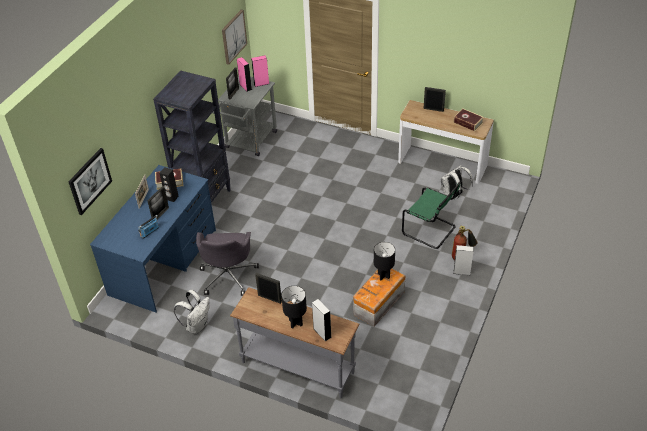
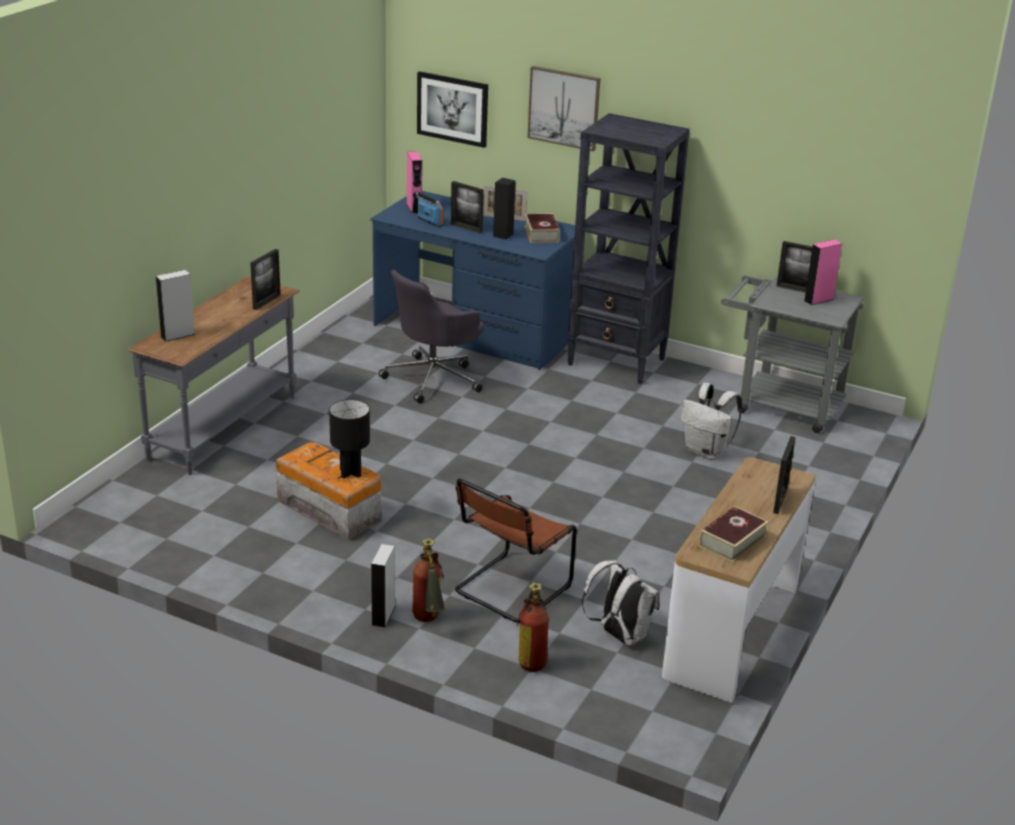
camera: 90 degrees right, 15 degrees down
(197, 325) = (338, 353): white backpack -> white backpack (707, 451)
(228, 275) = (434, 378): grey office chair -> grey office chair turned 45 degrees counterclockwise
(233, 36) = (875, 213): picture -> picture (564, 107)
(261, 83) = (832, 314): pink speaker -> pink speaker (414, 208)
(296, 323) = (208, 318): black table lamp -> none
(431, 231) = (509, 590): green chair -> brown chair
(476, 221) = (531, 657): none -> fire extinguisher

